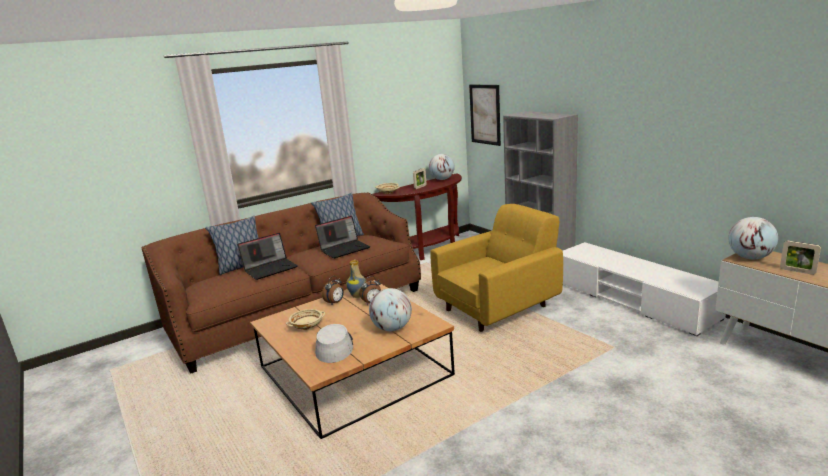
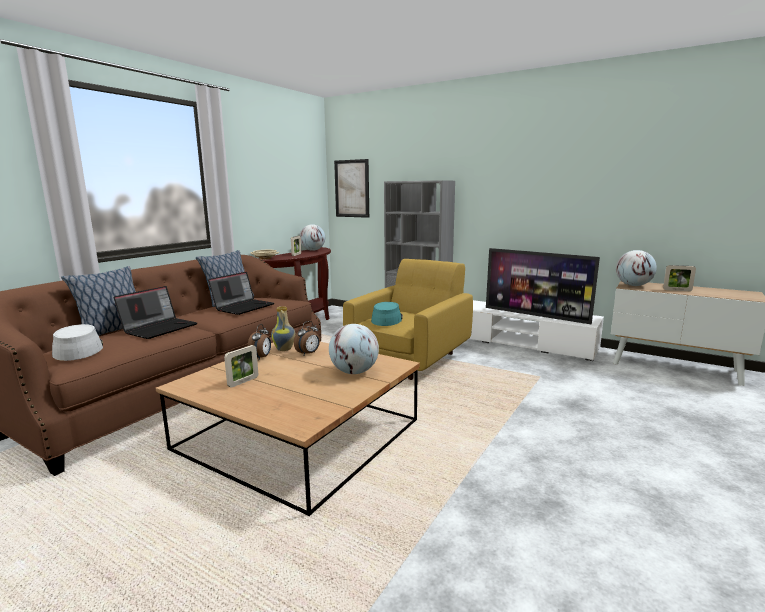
camera: 25 degrees left, 5 degrees down
(307, 325) = (243, 382): beige bowl -> picture frame
(334, 347) = (299, 397): grey hat -> grey hat (78, 349)
(469, 269) = (387, 319): none -> turquoise hat
(645, 275) = (536, 315): none -> television

